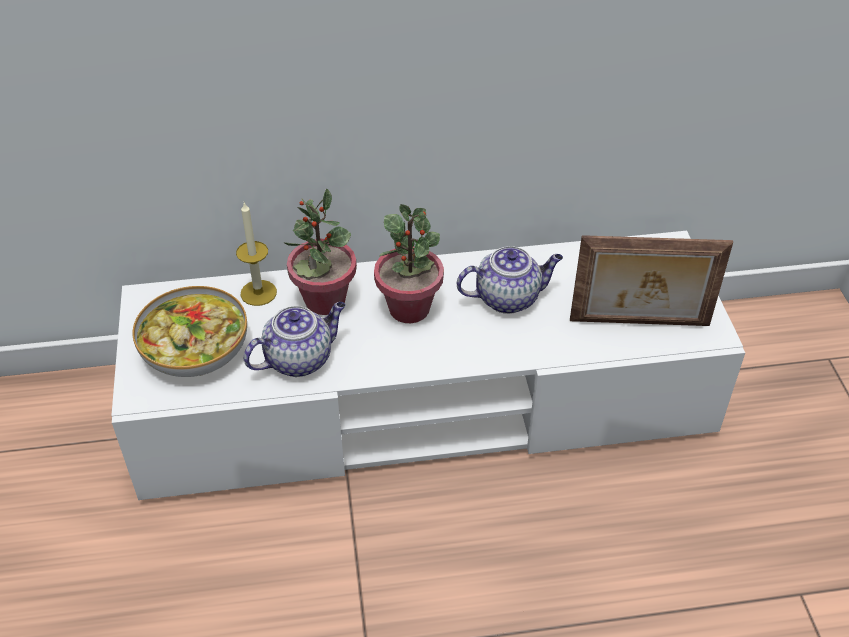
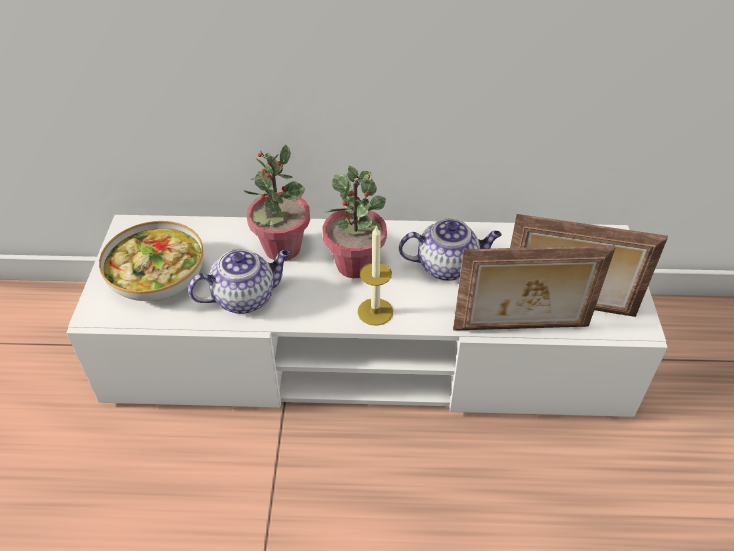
camera: 10 degrees right, 0 degrees up
(258, 293) = (226, 234): candle -> candle (375, 311)
(597, 353) = (521, 329): none -> picture frame

